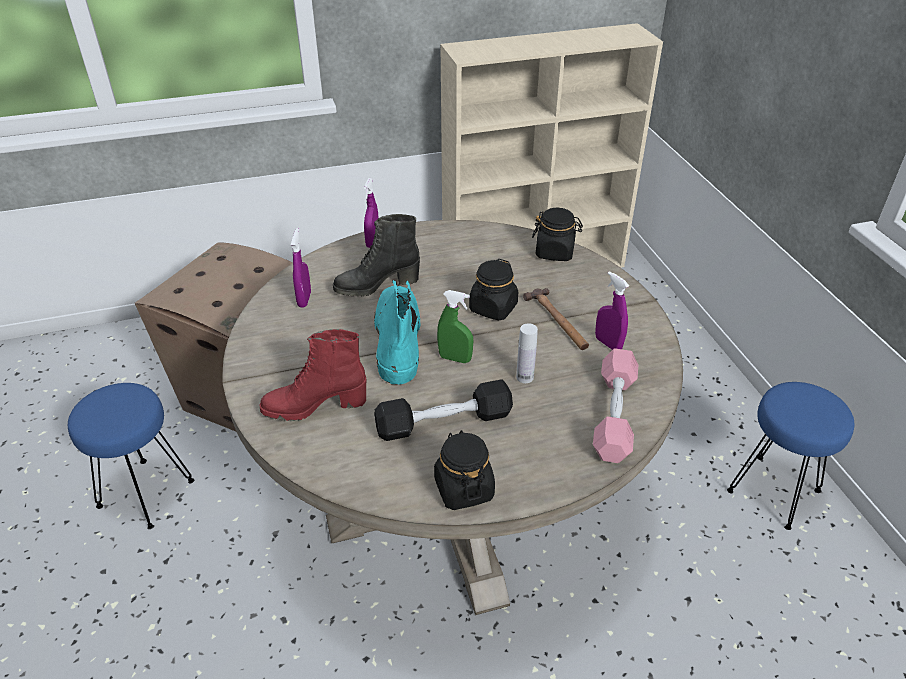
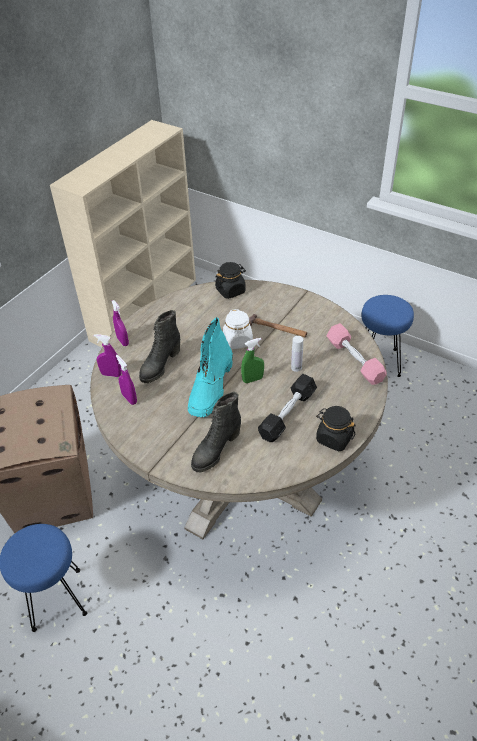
camera: 40 degrees left, 5 degrees up
(315, 406) = (215, 450): red boot -> black boot
(398, 338) = (211, 387): turquoise boot -> turquoise boot turned 120 degrees counterclockwise
(493, 308) = (238, 341): black jar -> white jar
(608, 344) = (313, 326): purple spray bottle -> purple spray bottle (111, 374)

